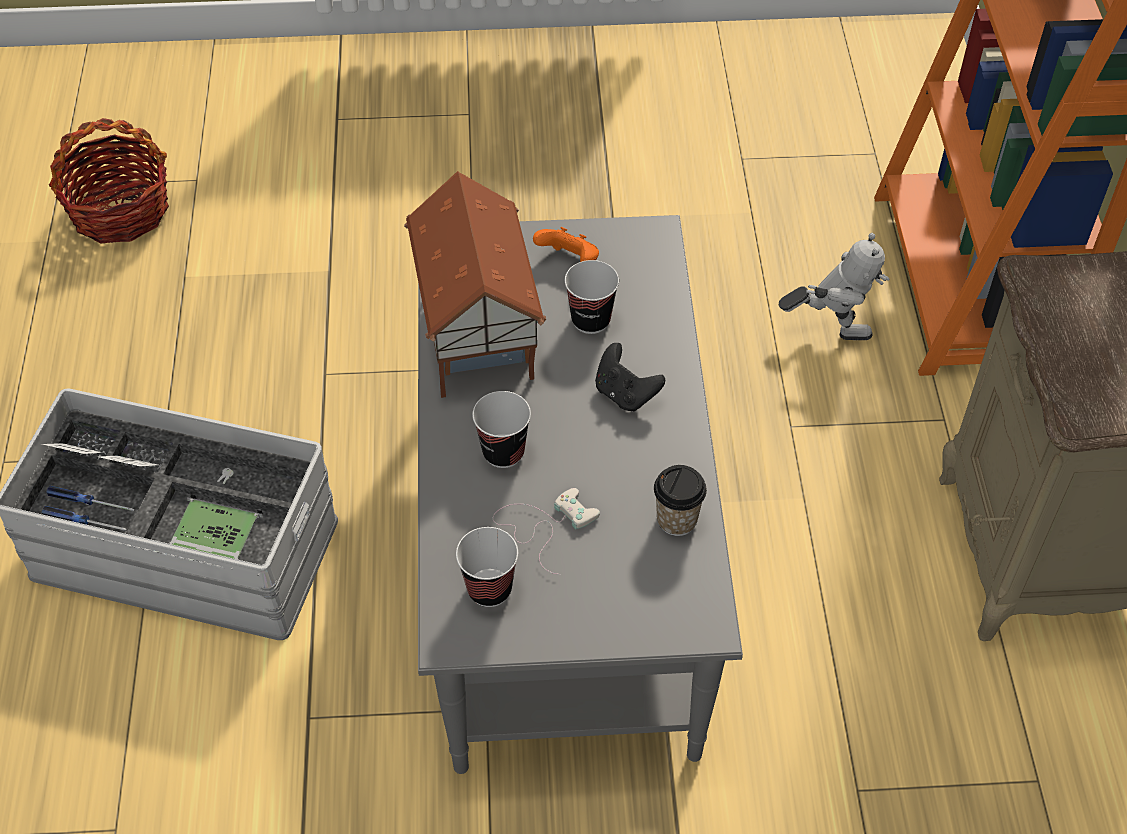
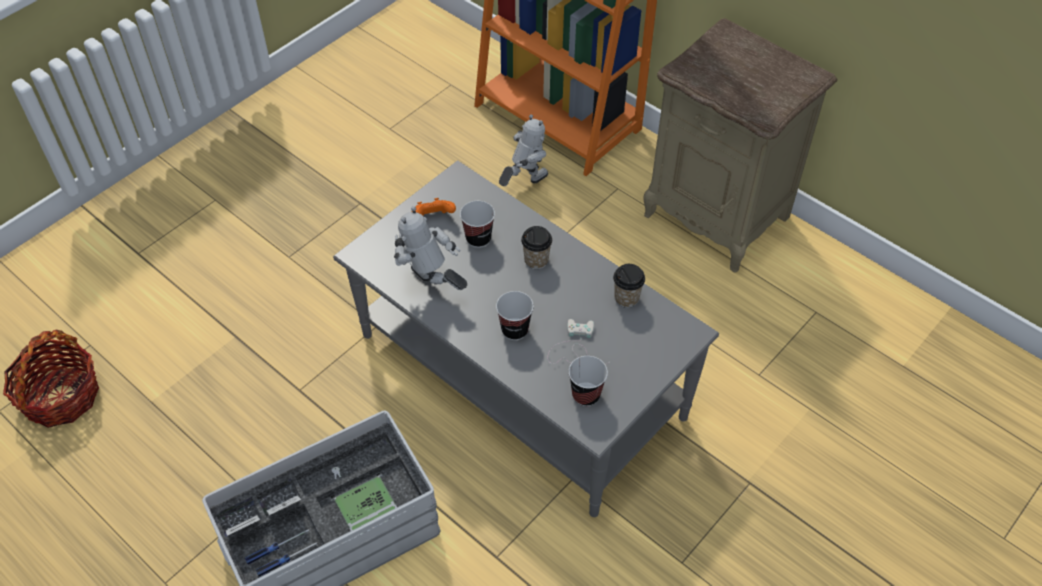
camera: 45 degrees left, 0 degrees up
(474, 334) = (431, 287): toy house -> toy robot
(625, 394) = (536, 260): black game controller -> cup

